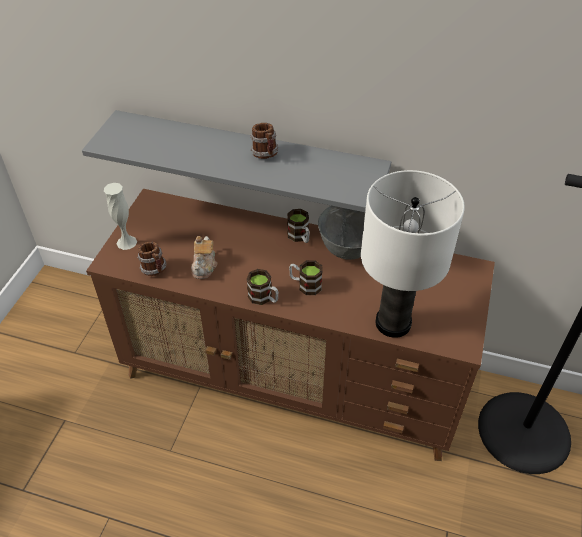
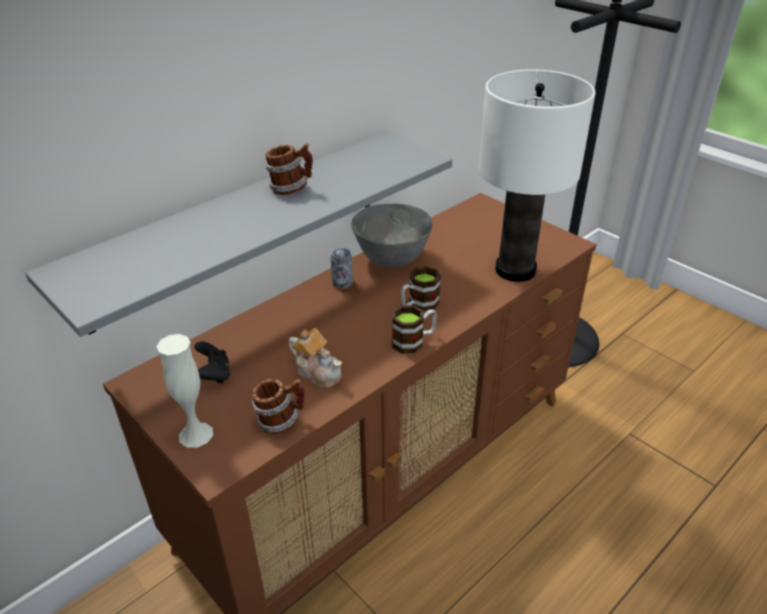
camera: 60 degrees left, 10 degrees down
(175, 225) = (214, 374): none -> black game controller
(300, 237) = (342, 283): mug -> can

